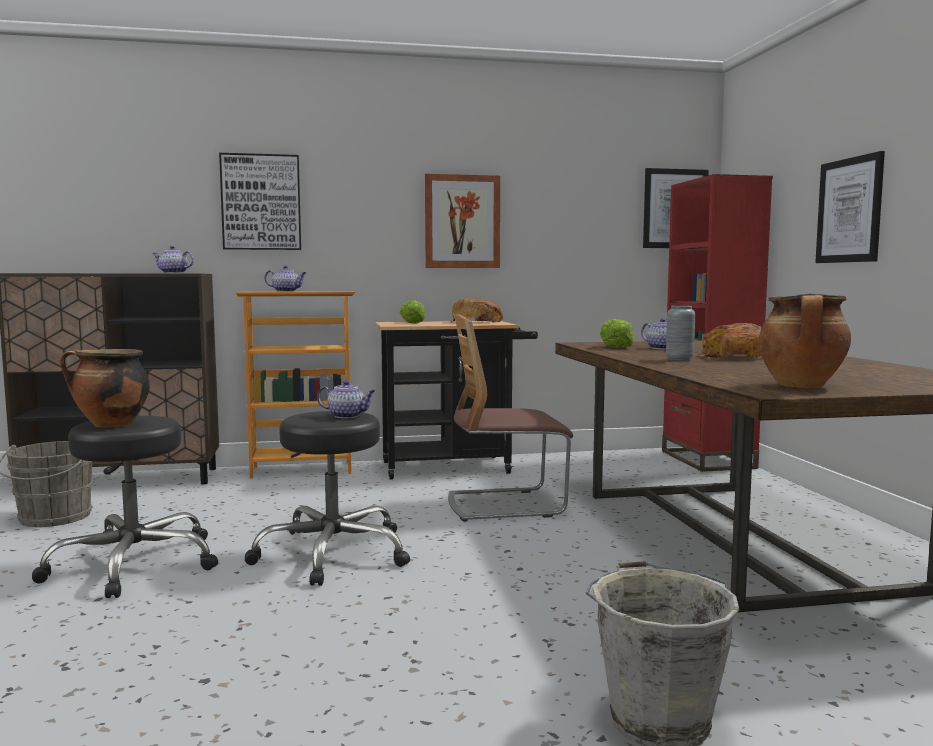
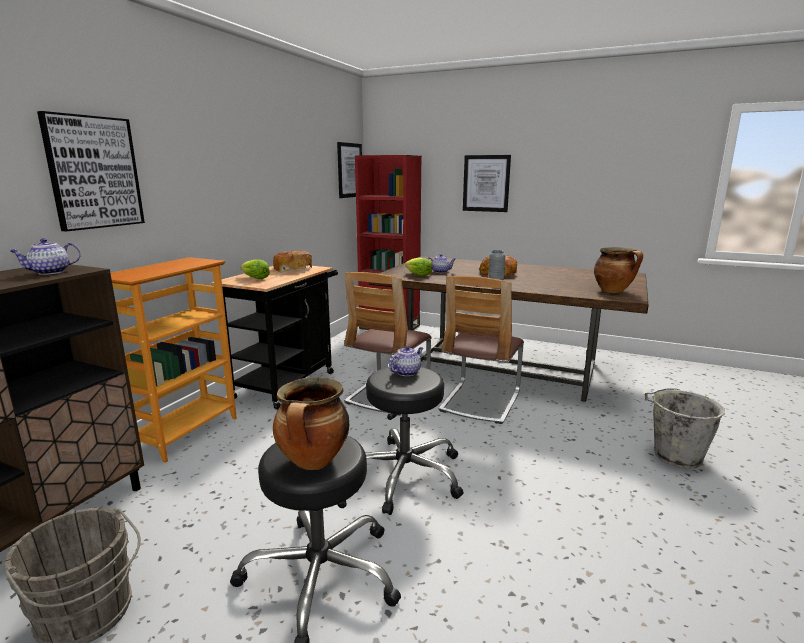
camera: 55 degrees left, 10 degrees up
(286, 291) = (157, 269): teapot -> none
(462, 222) = (253, 185): picture -> none
(579, 548) = (480, 402): none -> chair

